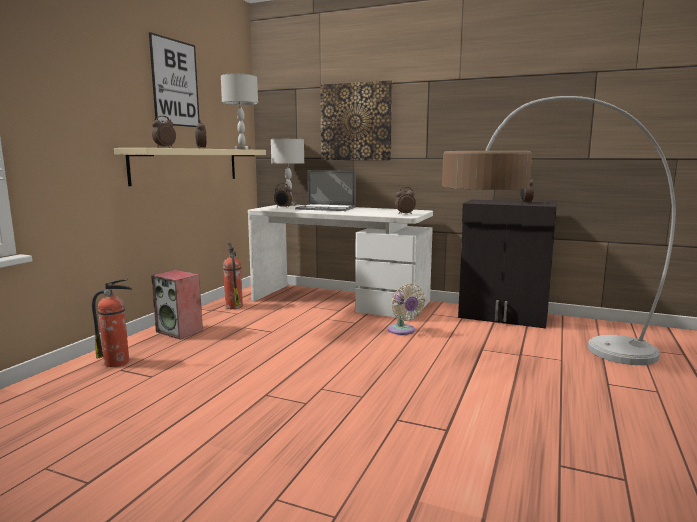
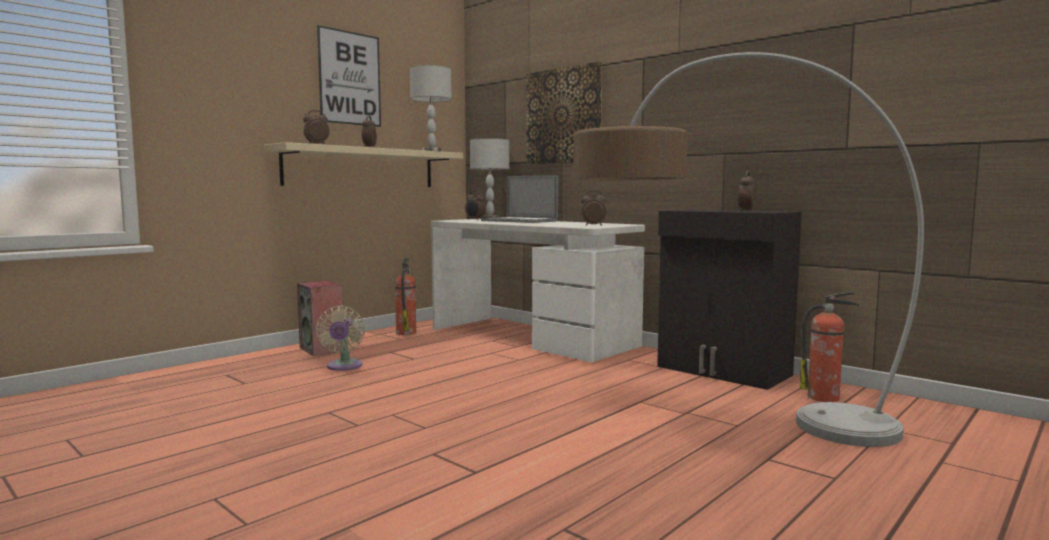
camera: 20 degrees right, 5 degrees down
(118, 362) = (232, 368): fire extinguisher -> fire extinguisher (825, 398)
(403, 331) = (564, 373): beige fan -> beige fan (343, 367)

